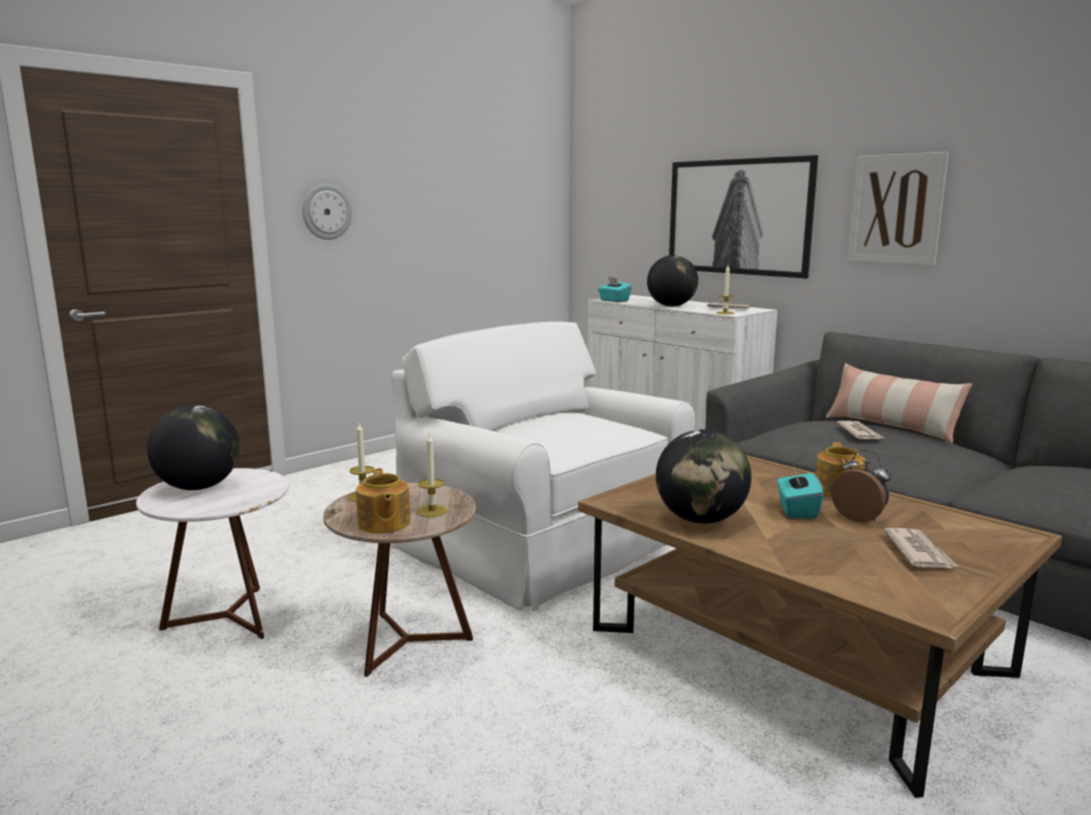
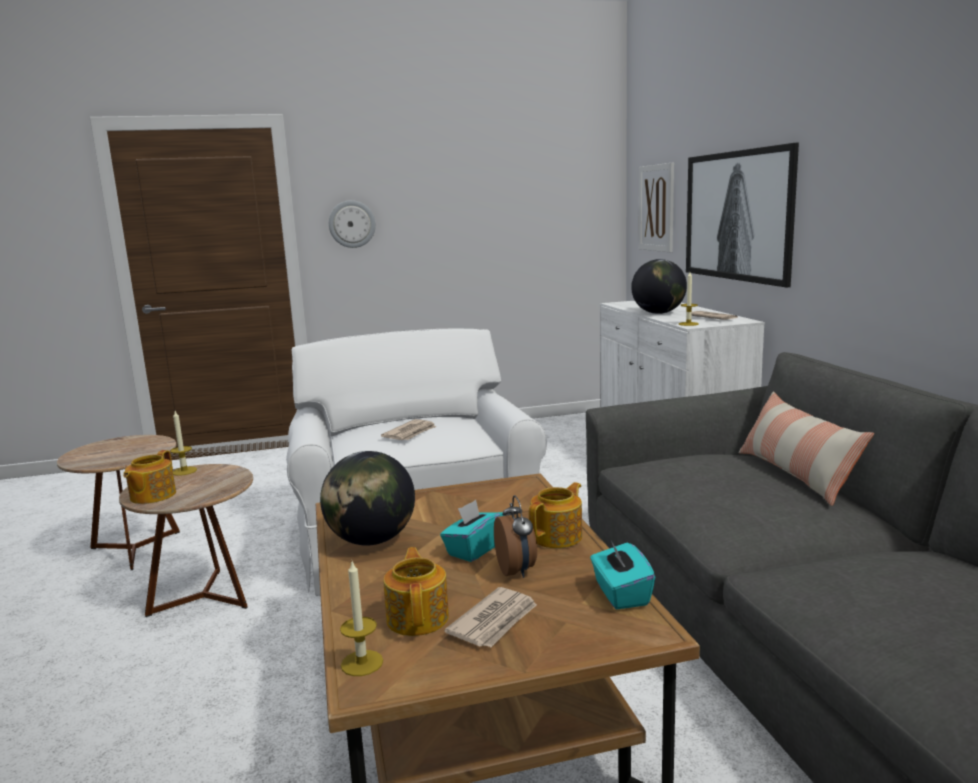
camera: 30 degrees right, 0 degrees up
(198, 487) = (114, 447): globe -> none
(228, 617) = (135, 549): white side table -> brown side table
(432, 511) = (199, 491): candle -> candle (362, 663)
(614, 301) = (620, 305): turquoise tissue box -> turquoise tissue box (620, 594)
(859, 433) = (730, 476): newspaper -> newspaper (410, 433)
(863, 562) = (418, 617): none -> teapot
(896, 209) = (865, 205): picture -> picture (656, 208)

